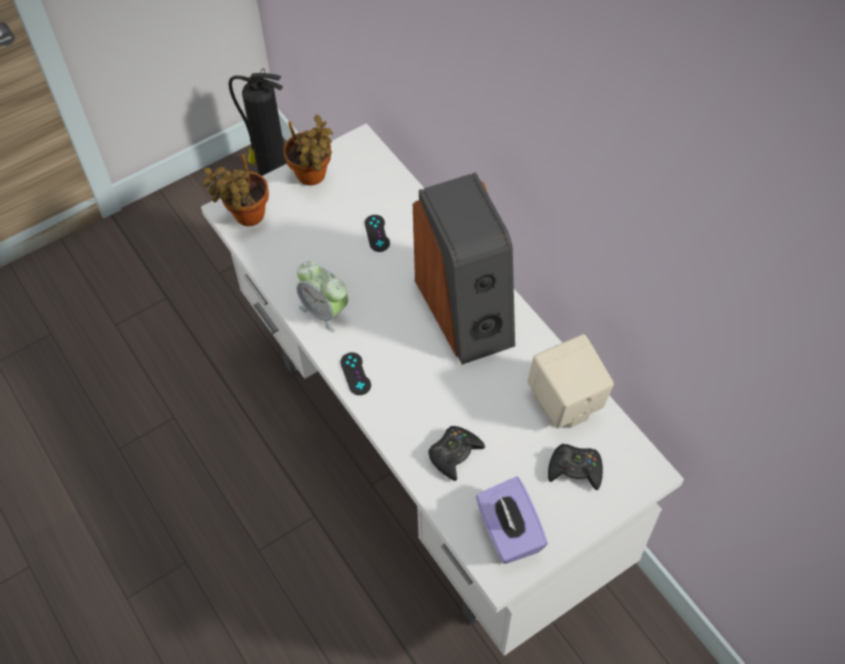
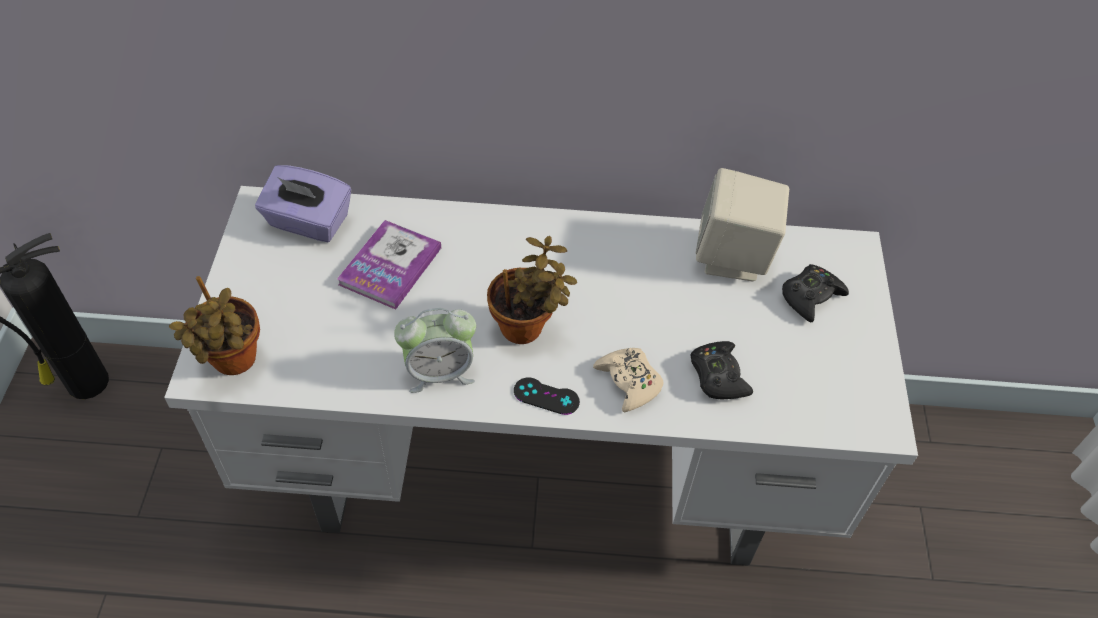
camera: 55 degrees left, 5 degrees down
(313, 177) = (254, 271): potted plant -> potted plant (526, 328)
(377, 233) = (390, 266): black game controller -> book
(404, 409) = (629, 382): none -> beige game controller
(466, 310) = (559, 258): speaker -> none
(508, 532) = (840, 390): purple tissue box -> purple tissue box (308, 222)

